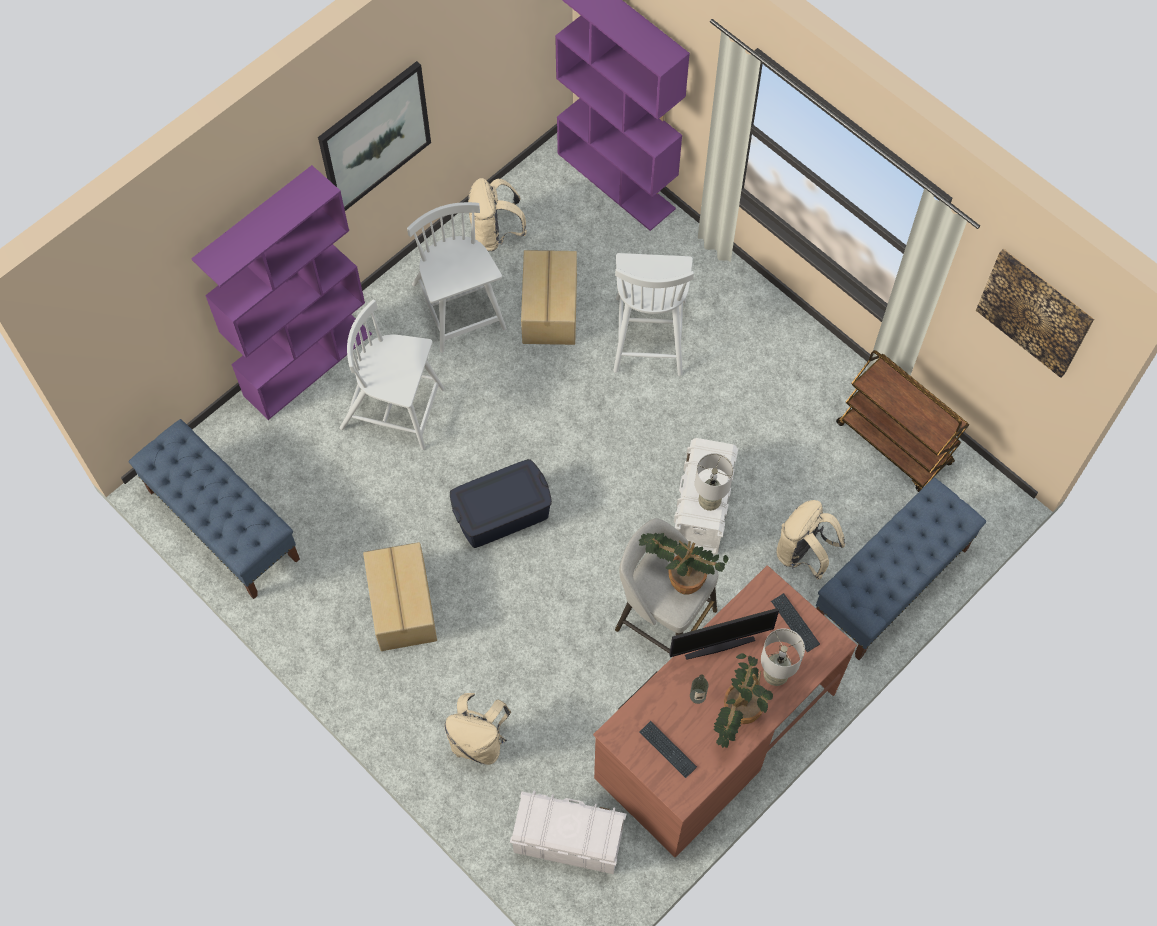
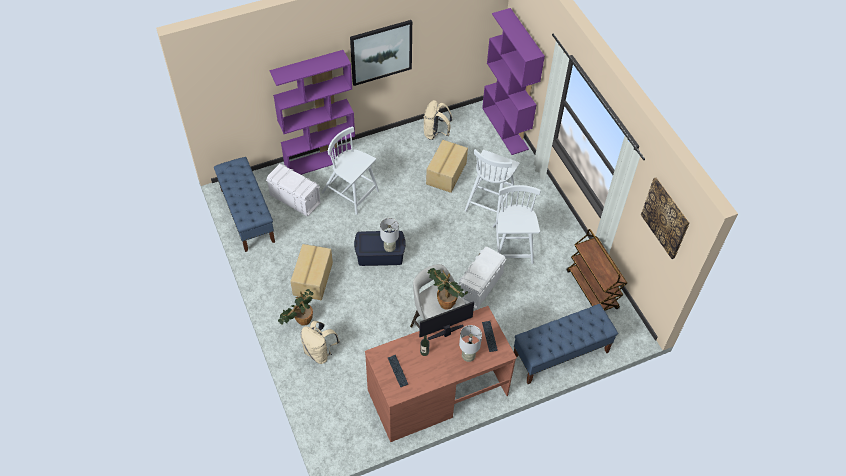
camera: 20 degrees right, 10 degrees down
(459, 308) = (403, 159): white chair -> white chair (512, 245)
(568, 840) = (341, 414): white storage box -> white storage box (295, 199)
(709, 501) = (479, 277): grey table lamp -> grey table lamp (389, 248)
(719, 645) = (446, 333): monitor -> monitor turned 150 degrees clockwise
(736, 716) = (439, 368): potted plant -> potted plant (300, 321)
(803, 554) = (521, 324): beige backpack -> none

